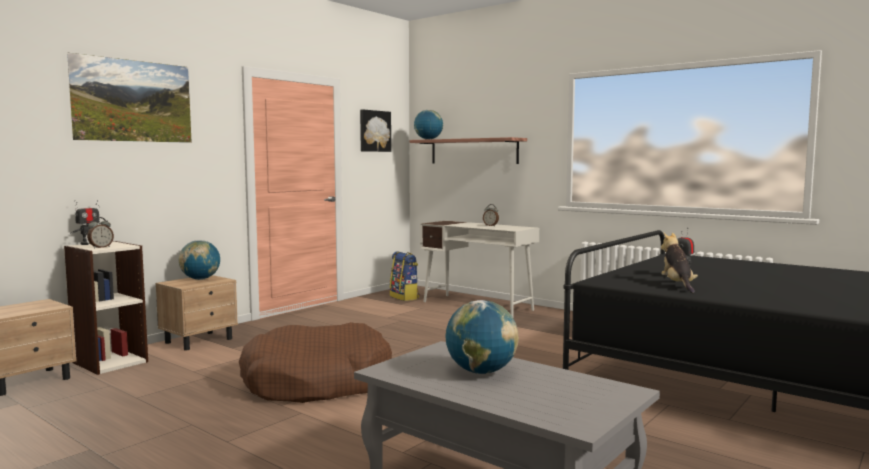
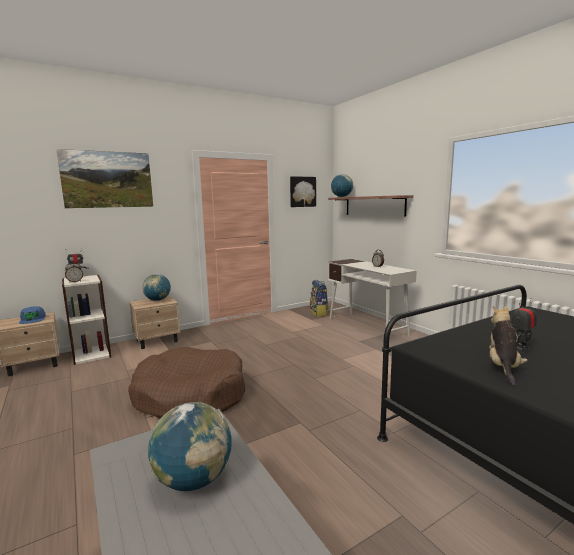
camera: 20 degrees right, 5 degrees up
(30, 307) = (32, 319): none -> blue cap

